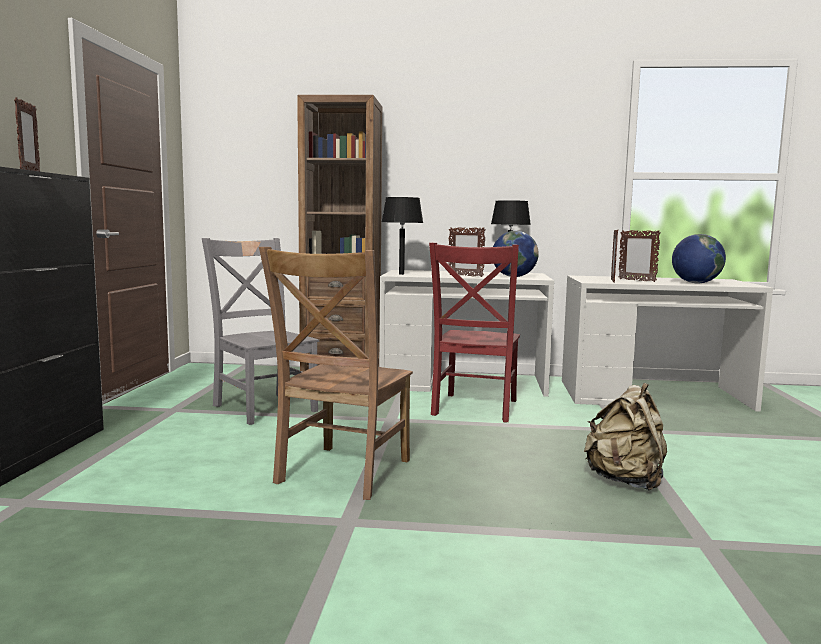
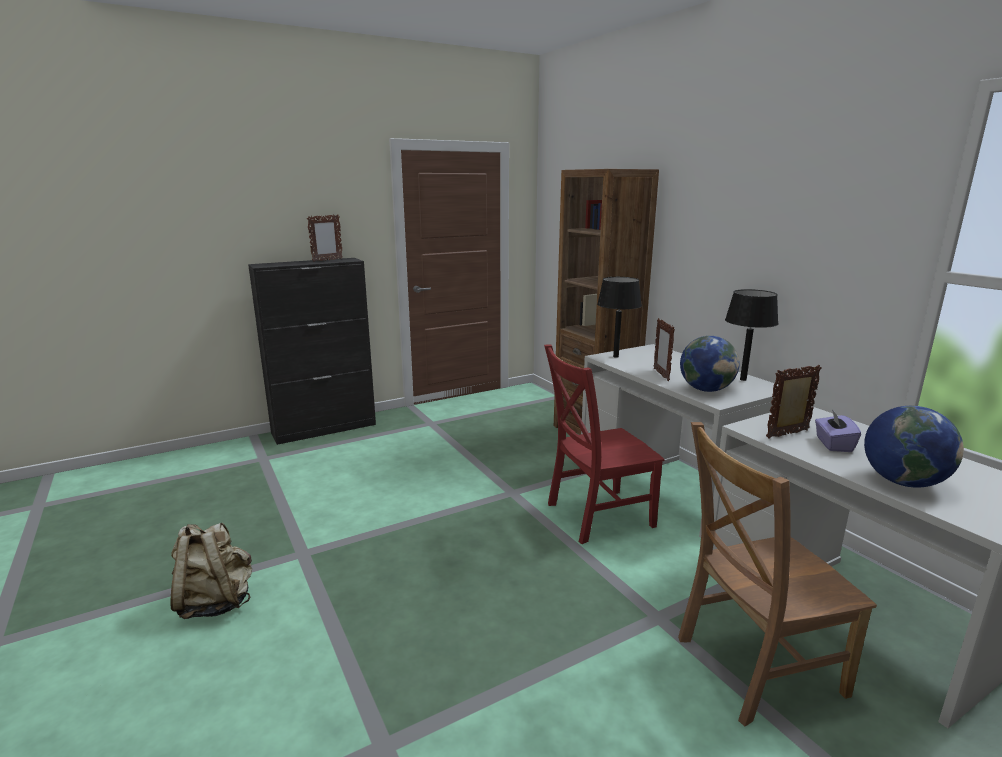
camera: 55 degrees right, 10 degrees up
(263, 407) = (473, 442): grey chair -> none
(341, 473) = (379, 519): brown chair -> brown chair (753, 667)
(625, 481) = (497, 657): beige backpack -> beige backpack (216, 602)
(636, 280) = (833, 444): picture frame -> purple tissue box

